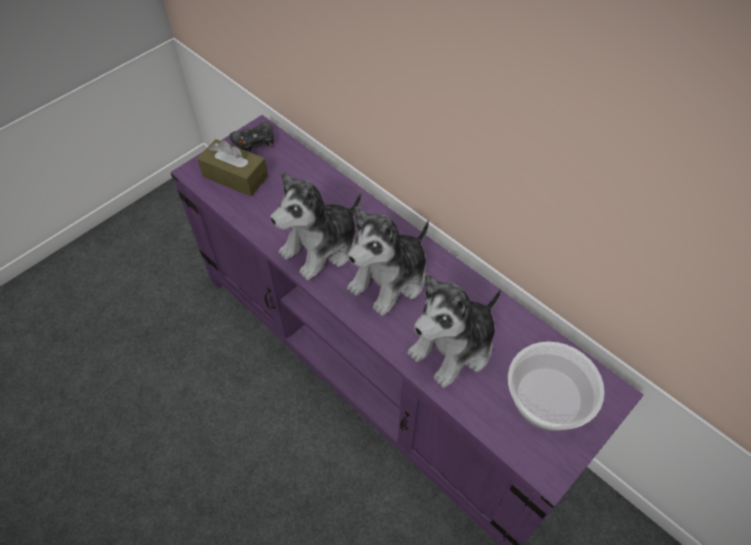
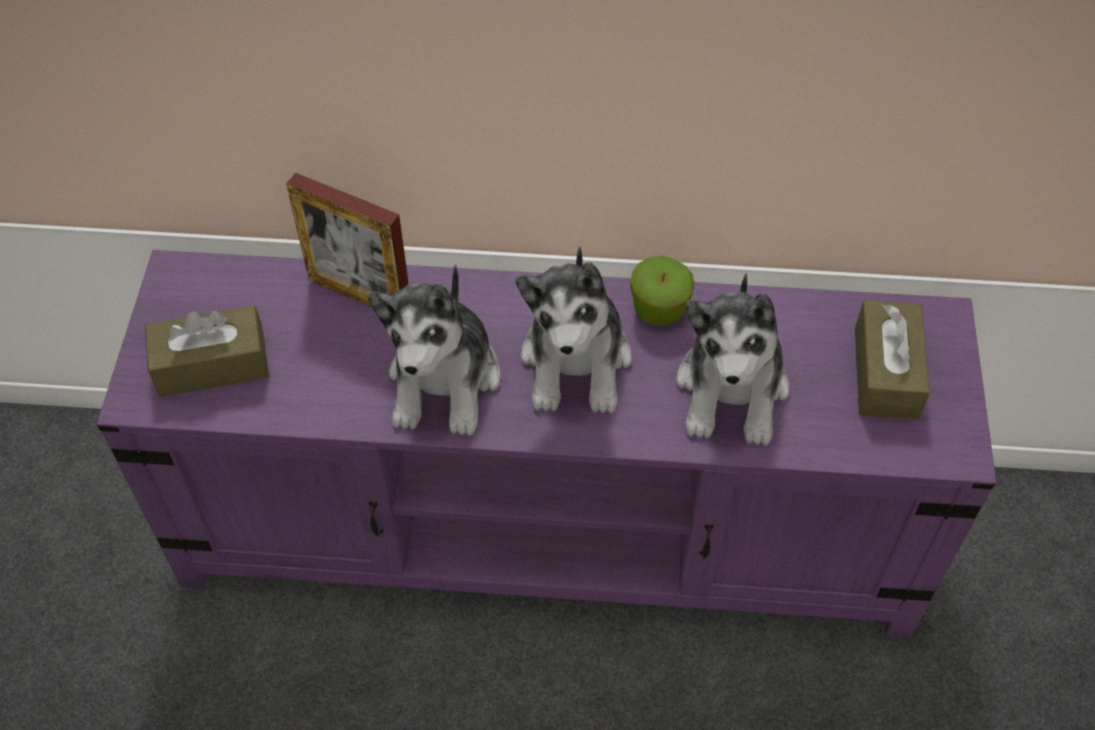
camera: 40 degrees left, 0 degrees up
(255, 142) = (187, 297): black game controller -> none
(324, 185) = (360, 295): none -> picture frame
(456, 282) = (659, 309): none -> apple
(548, 398) = (885, 373): bowl -> brown tissue box

